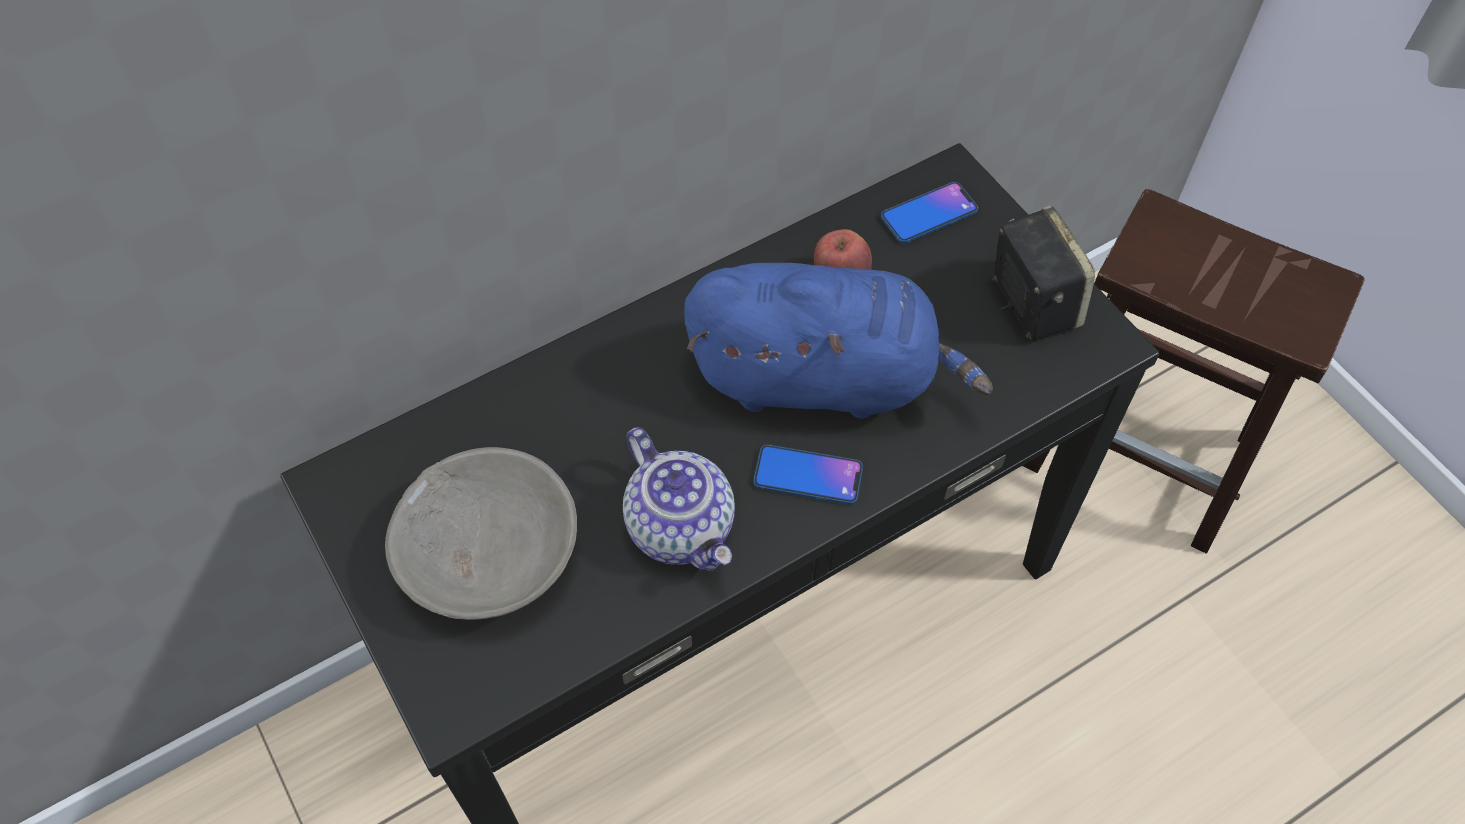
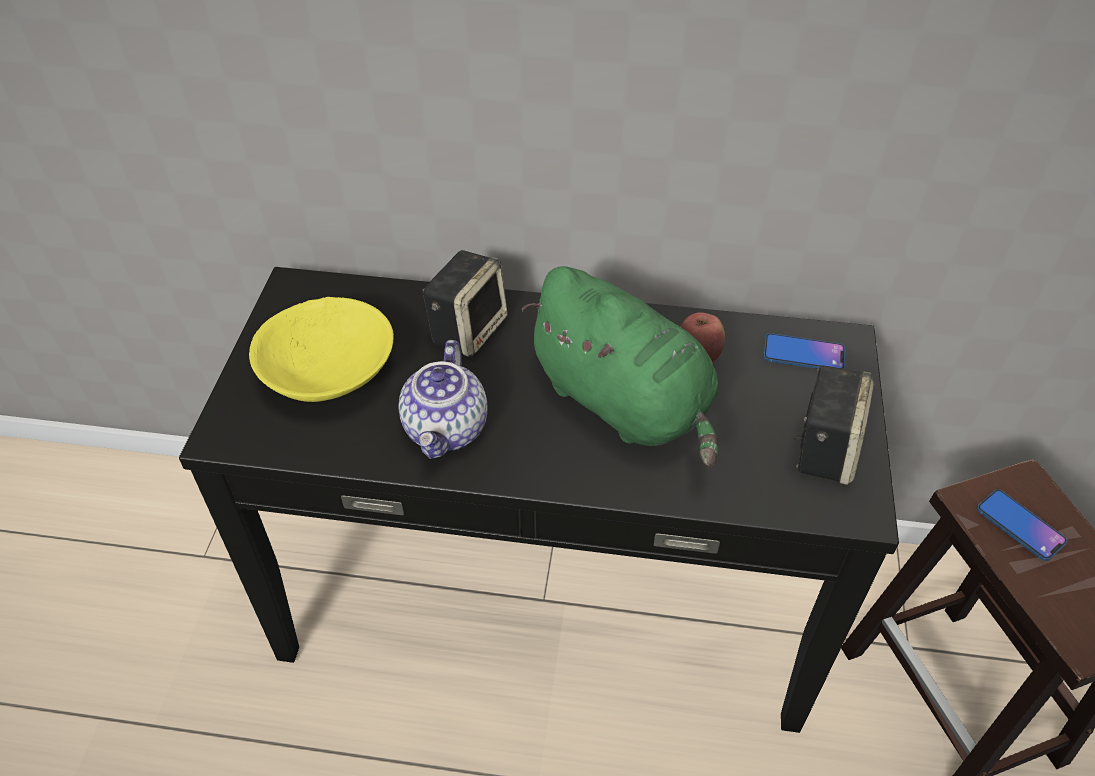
camera: 40 degrees right, 10 degrees down
(490, 554) = (328, 372): grey bowl -> yellow bowl
(588, 401) = (468, 329): none -> speaker
(808, 476) = (554, 452): phone -> phone (1020, 525)
(822, 377) = (625, 403): blue plush toy -> green plush toy

